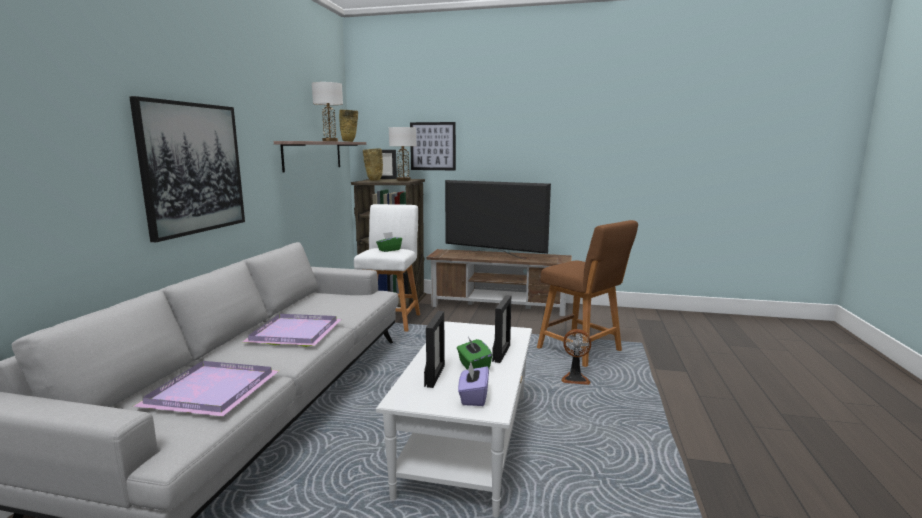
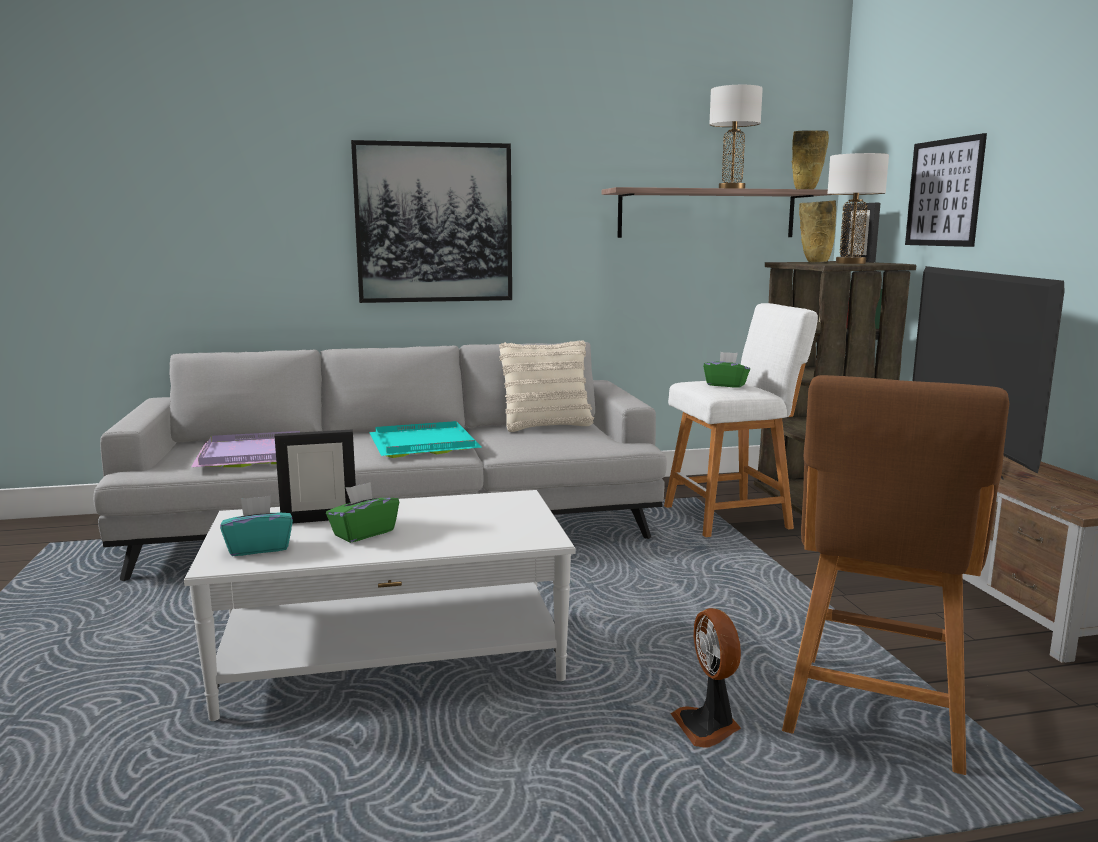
camera: 65 degrees right, 0 degrees up
(294, 332) = (425, 443): purple tray -> turquoise tray
(309, 301) = (547, 426): none -> beige pillow
(473, 397) = (259, 548): purple tissue box -> turquoise tissue box
(501, 353) = (429, 541): picture frame -> none

